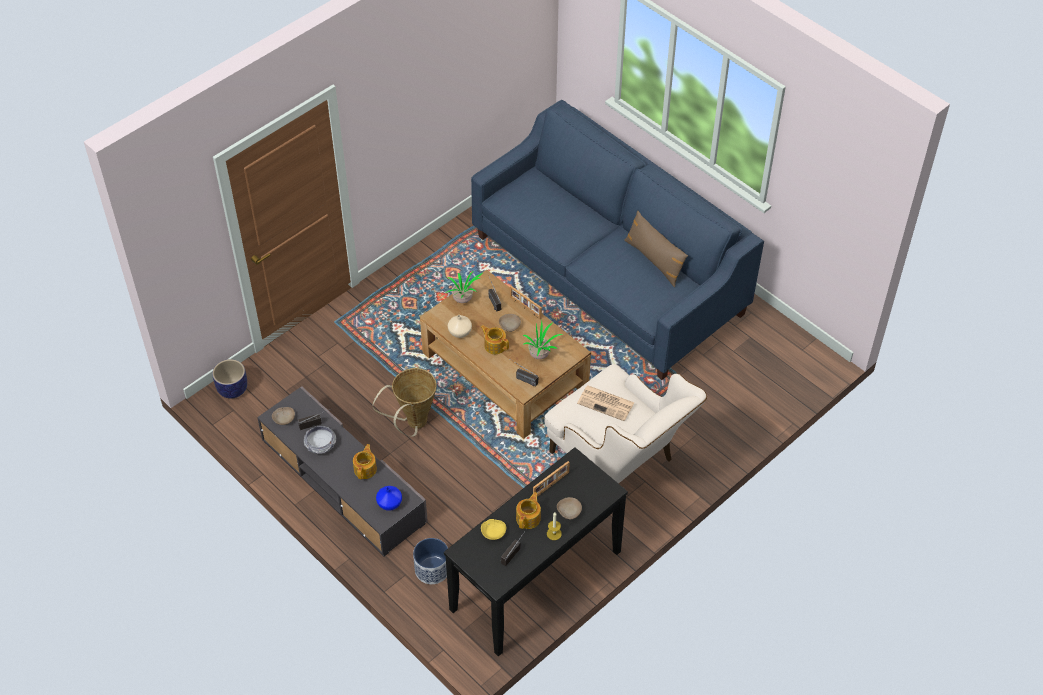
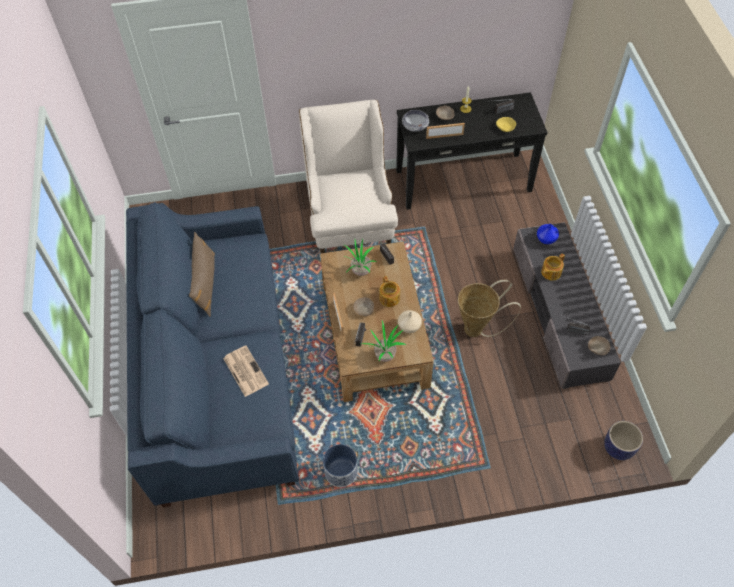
camera: 145 degrees left, 5 degrees up
(320, 444) = (576, 310): bowl -> bowl (415, 125)
(432, 569) = (528, 220): planter -> planter (341, 471)
(529, 518) = (475, 124): teapot -> none
(606, 403) = (348, 197): newspaper -> newspaper (245, 370)

